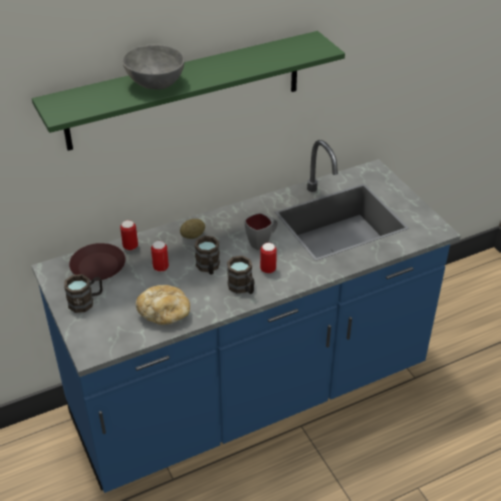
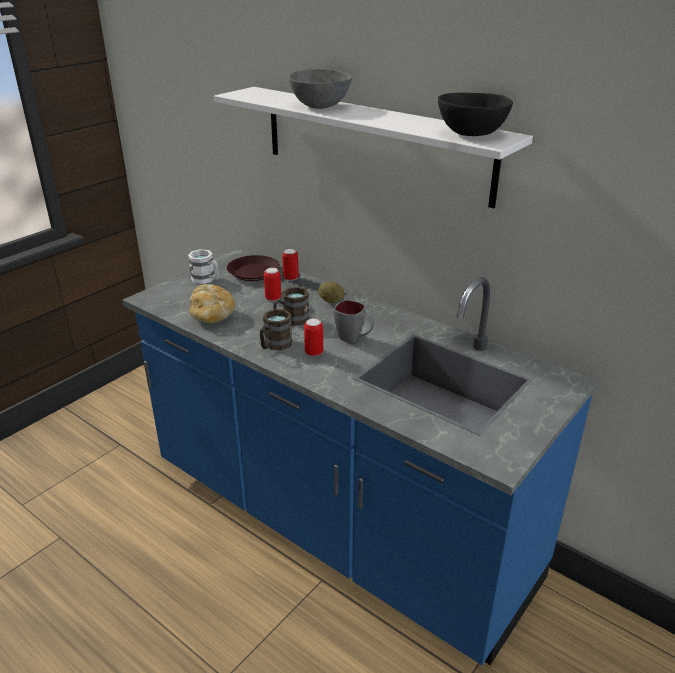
camera: 65 degrees right, 10 degrees down
(86, 301) = (206, 280): brown mug -> white mug
(185, 90) = (373, 143): green shelf -> white shelf
(297, 49) = (469, 133): none -> black bowl

